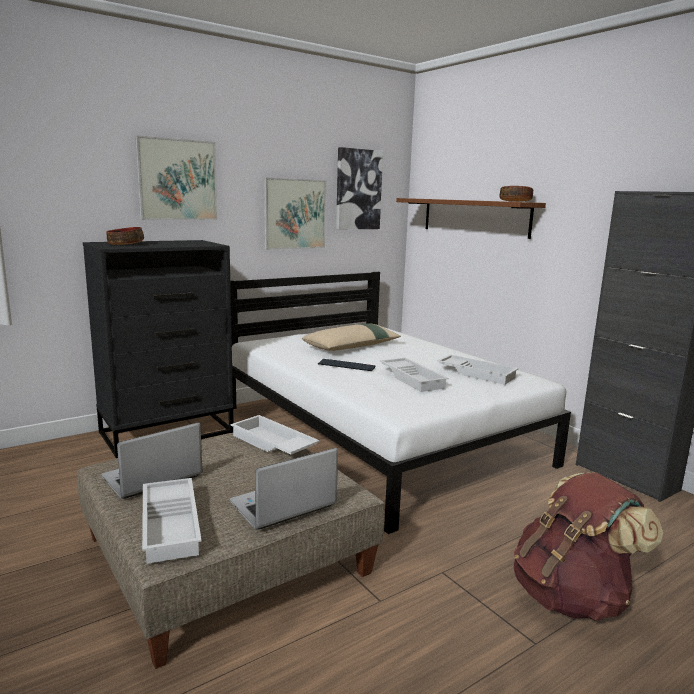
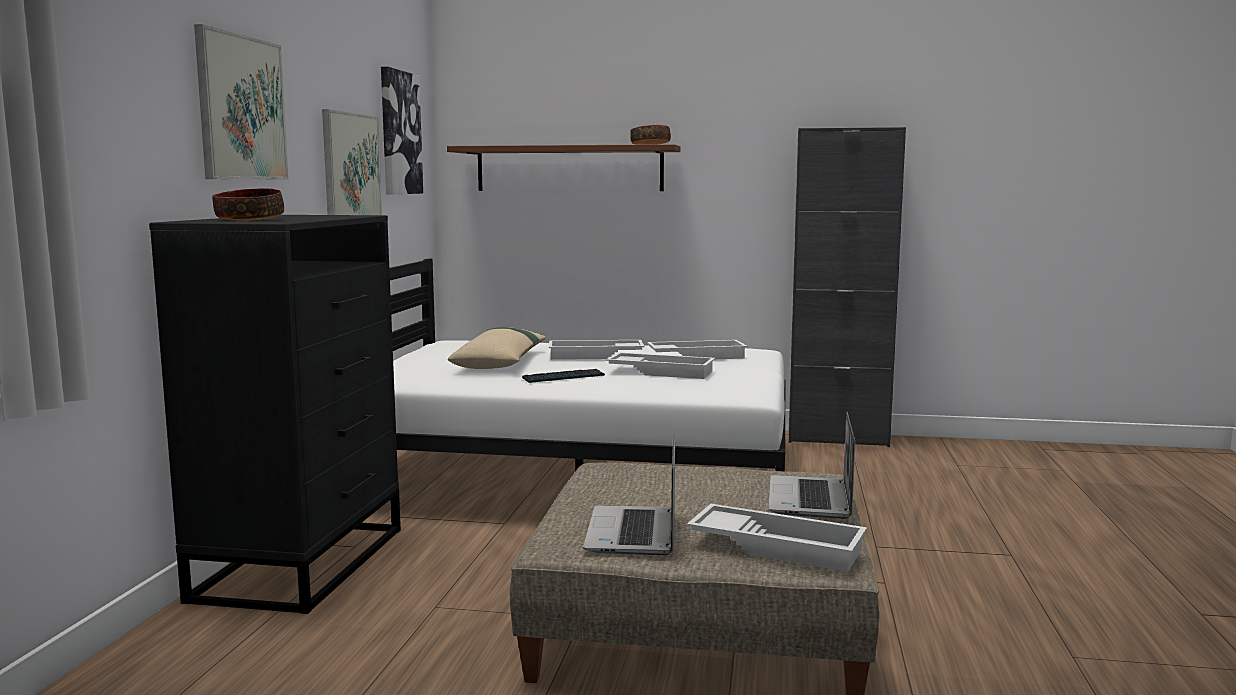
camera: 45 degrees left, 5 degrees down
(272, 443) = (644, 472): white tray -> white tray (595, 356)
(571, 597) = (970, 522): brown backpack -> none

